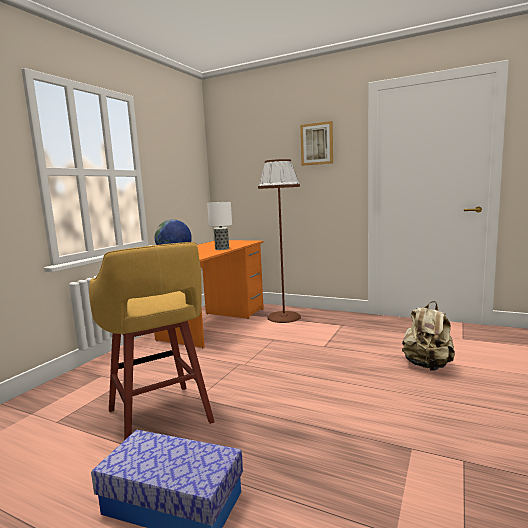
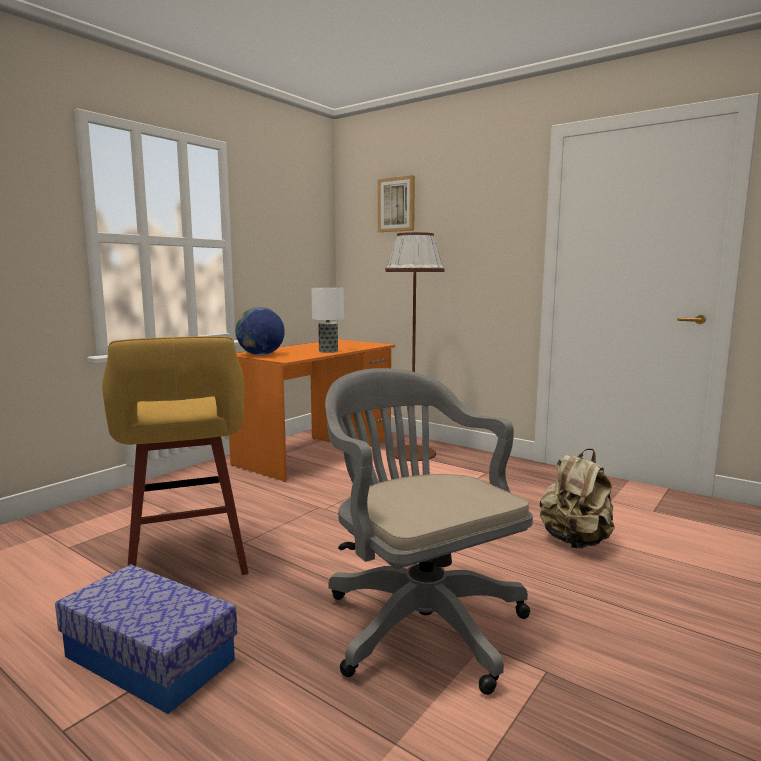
camera: 10 degrees right, 0 degrees up
(317, 144) = (477, 212): picture -> picture (396, 204)
(357, 437) = (418, 619): none -> grey office chair

